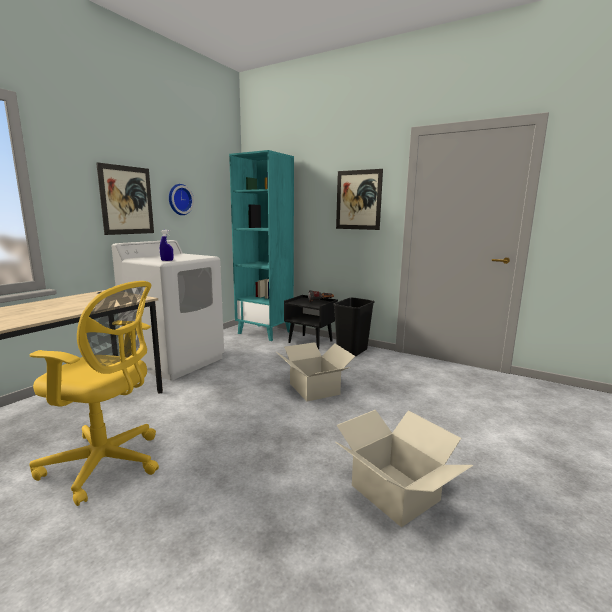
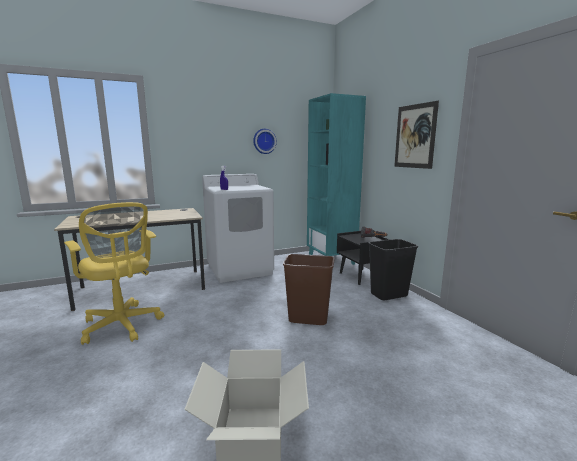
camera: 35 degrees right, 0 degrees up
(127, 200) = (218, 143): picture -> none
(314, 389) = (308, 319): cardboard box -> brown trash can

